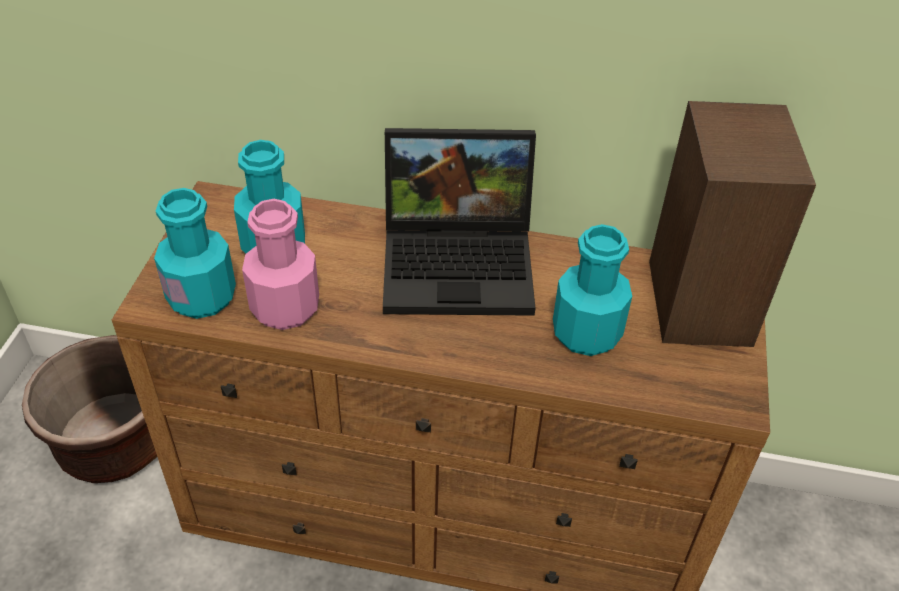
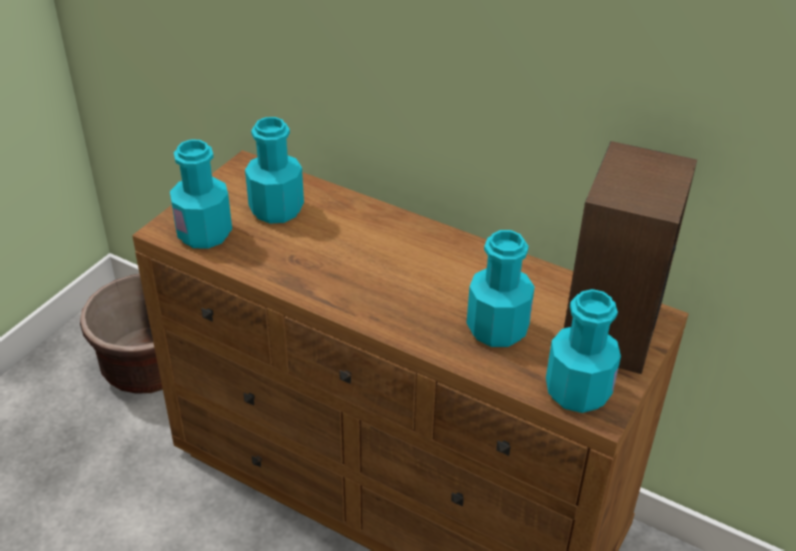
camera: 20 degrees right, 5 degrees down
(285, 308) = (263, 255): pink bottle -> none
(462, 262) = (421, 253): laptop -> none
(703, 384) = (577, 391): none -> turquoise bottle

